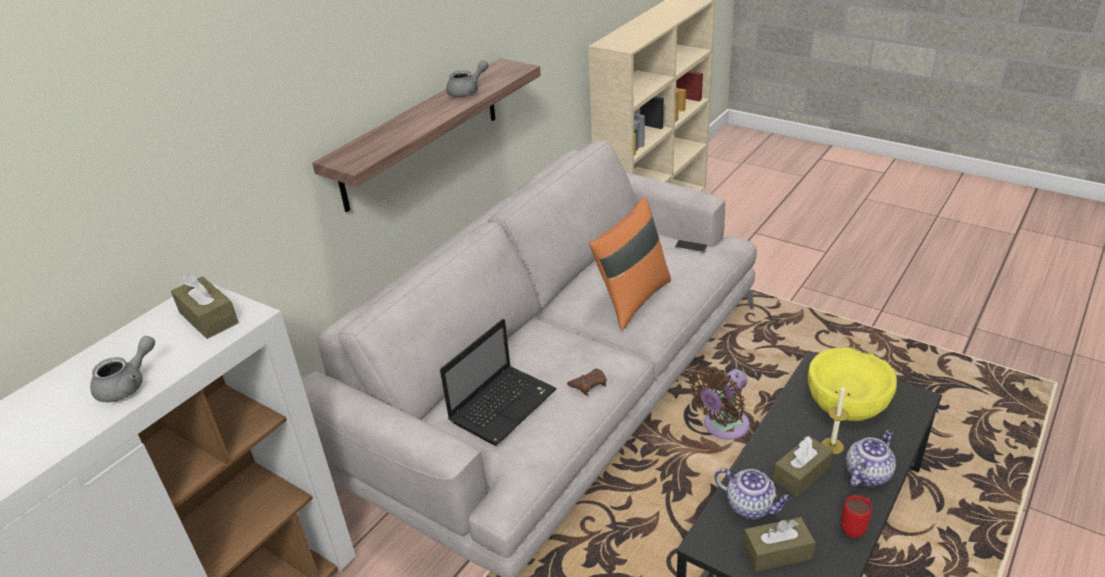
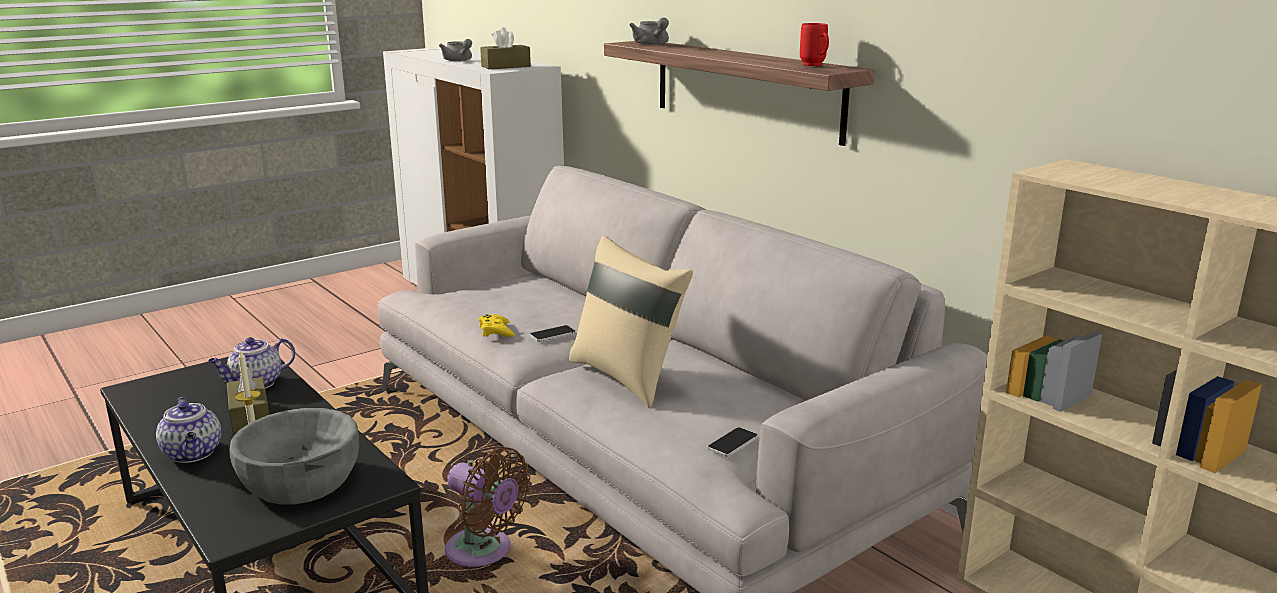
camera: 105 degrees right, 15 degrees down
(468, 91) = (764, 59): grey teapot -> grey teapot (652, 44)
(504, 404) = (511, 296): laptop -> none
(579, 353) = (552, 334): none -> phone
(589, 384) = (496, 331): brown game controller -> yellow game controller
(631, 299) = (628, 376): orange pillow -> beige pillow
(722, 427) = (483, 552): brown fan -> brown fan turned 150 degrees clockwise
(777, 552) = (197, 382): brown tissue box -> none
(847, 400) = (301, 481): yellow bowl -> grey bowl
(855, 527) = (155, 425): red mug -> red mug (815, 66)

